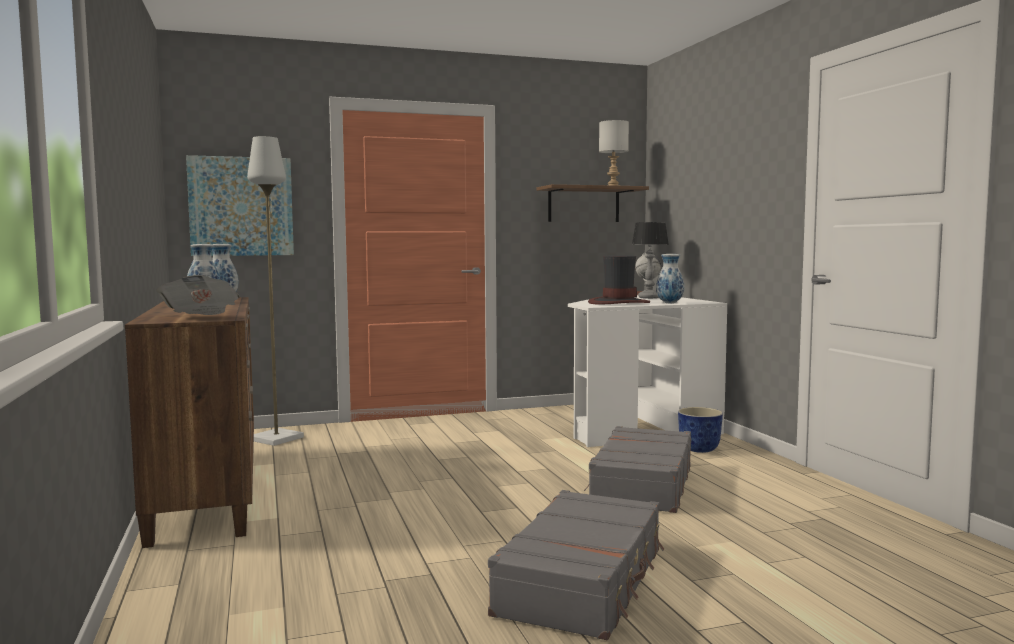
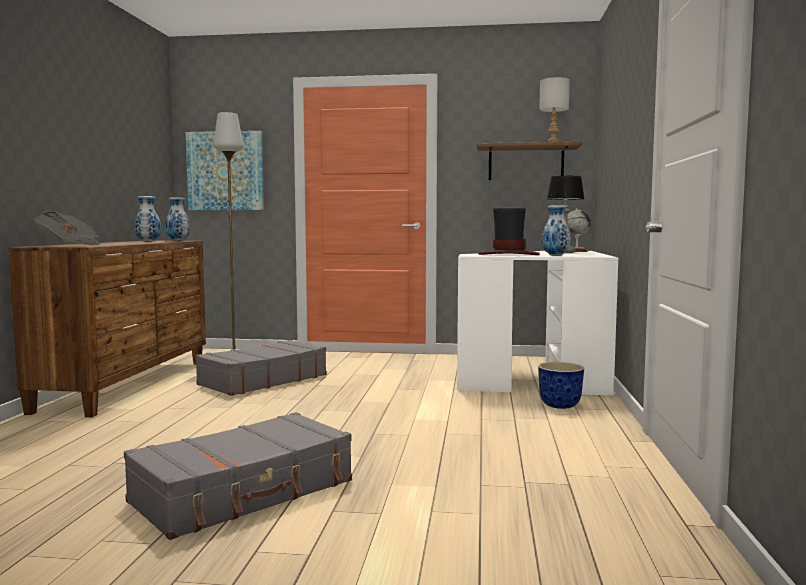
camera: 25 degrees right, 0 degrees up
(641, 485) = (444, 427): grey suitcase -> grey suitcase (262, 380)

